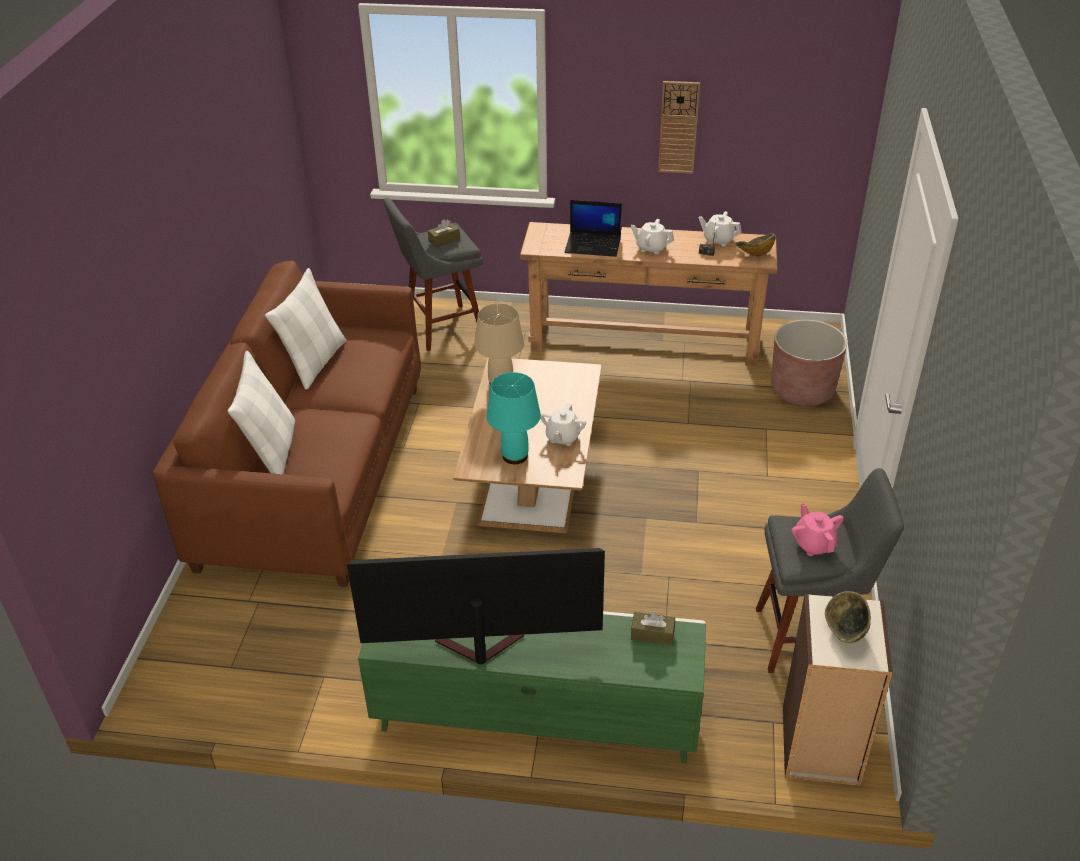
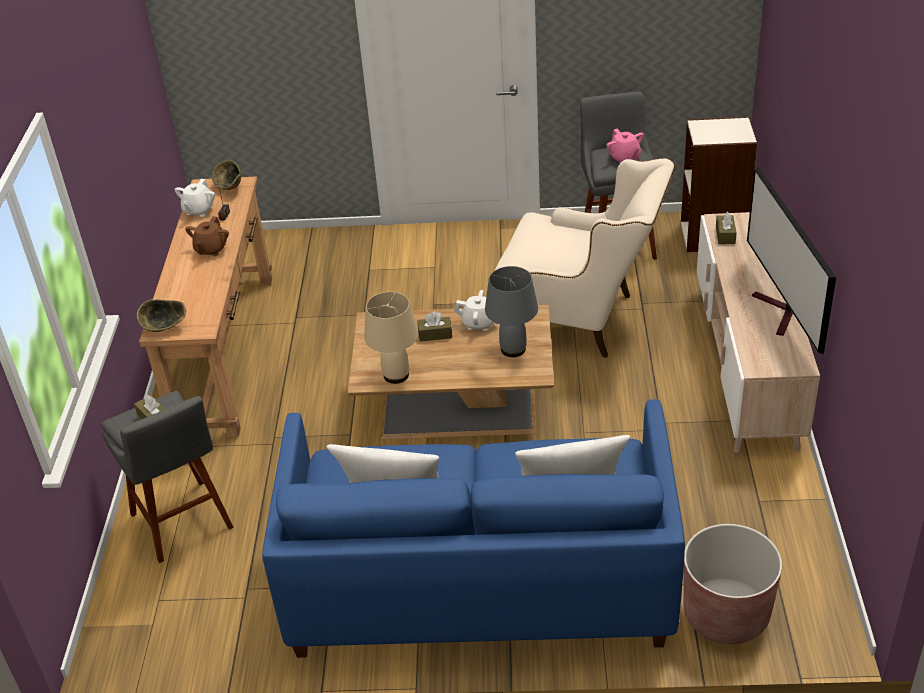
camera: 95 degrees left, 0 degrees up
(314, 474) = (480, 581): brown sofa -> blue sofa
(514, 456) = (513, 349): turquoise table lamp -> grey table lamp
(536, 716) = (745, 365): green tv stand -> beige tv stand
(553, 408) = (435, 334): none -> brown tissue box
(593, 245) = (200, 287): laptop -> none
(651, 248) = (211, 249): white teapot -> brown teapot
(651, 582) = (581, 320): none -> beige armchair
(678, 127) = (116, 150): wall clock -> none
(802, 390) = (310, 251): brown planter -> brown planter (726, 614)
(813, 544) = (624, 158): pink teapot -> pink teapot turned 90 degrees counterclockwise
(845, 633) = (723, 131): bowl -> bowl (165, 328)

